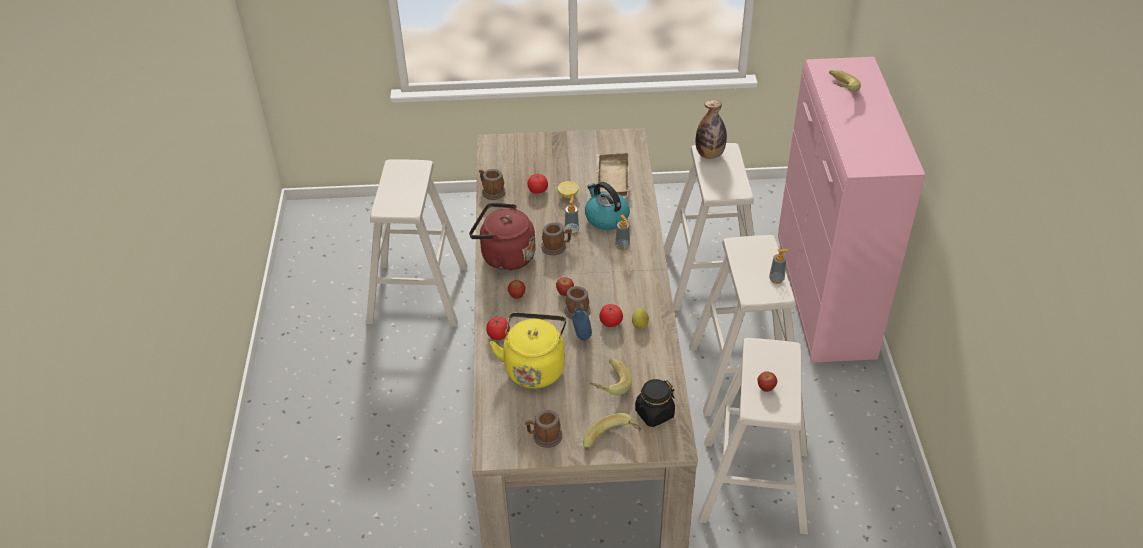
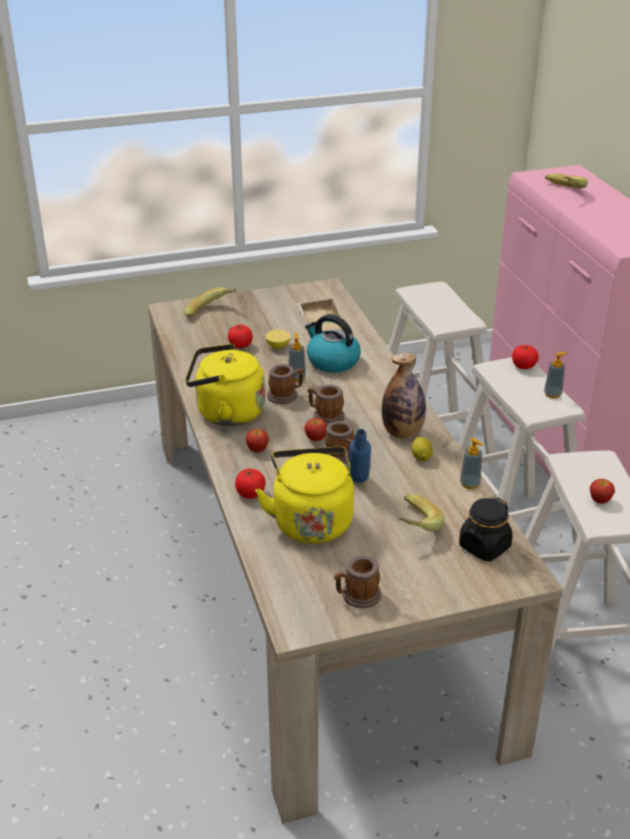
camera: 15 degrees left, 10 degrees down
(418, 294) = (93, 510): beige stool -> none
(491, 191) = (185, 353): mug -> mug (325, 416)
(504, 256) = (226, 413): red kettle -> yellow kettle
(610, 322) = (385, 460): tomato -> tomato (523, 366)
(612, 442) = (448, 587): banana -> banana (211, 313)
(622, 246) = (363, 385): soap dispenser -> soap dispenser (470, 484)
(709, 154) = (419, 293): bottle -> bottle (402, 432)

